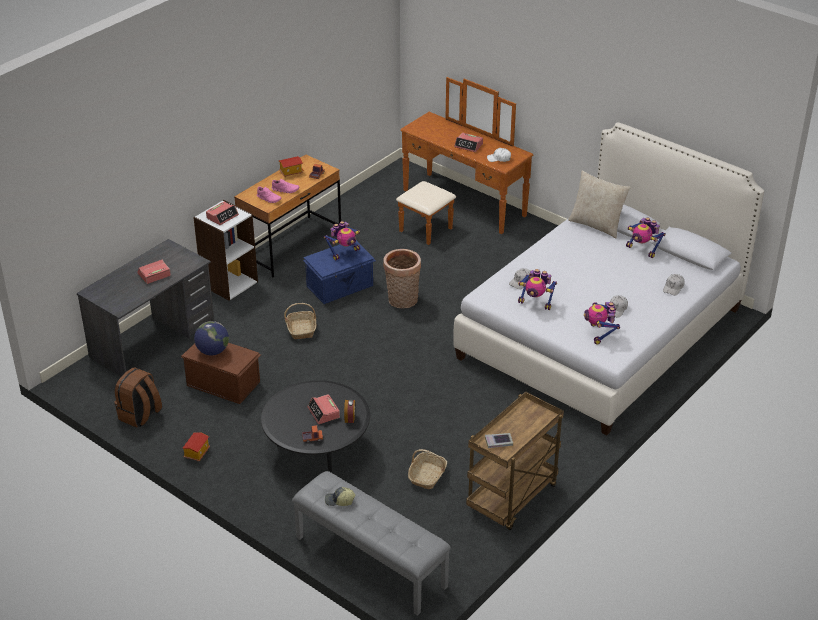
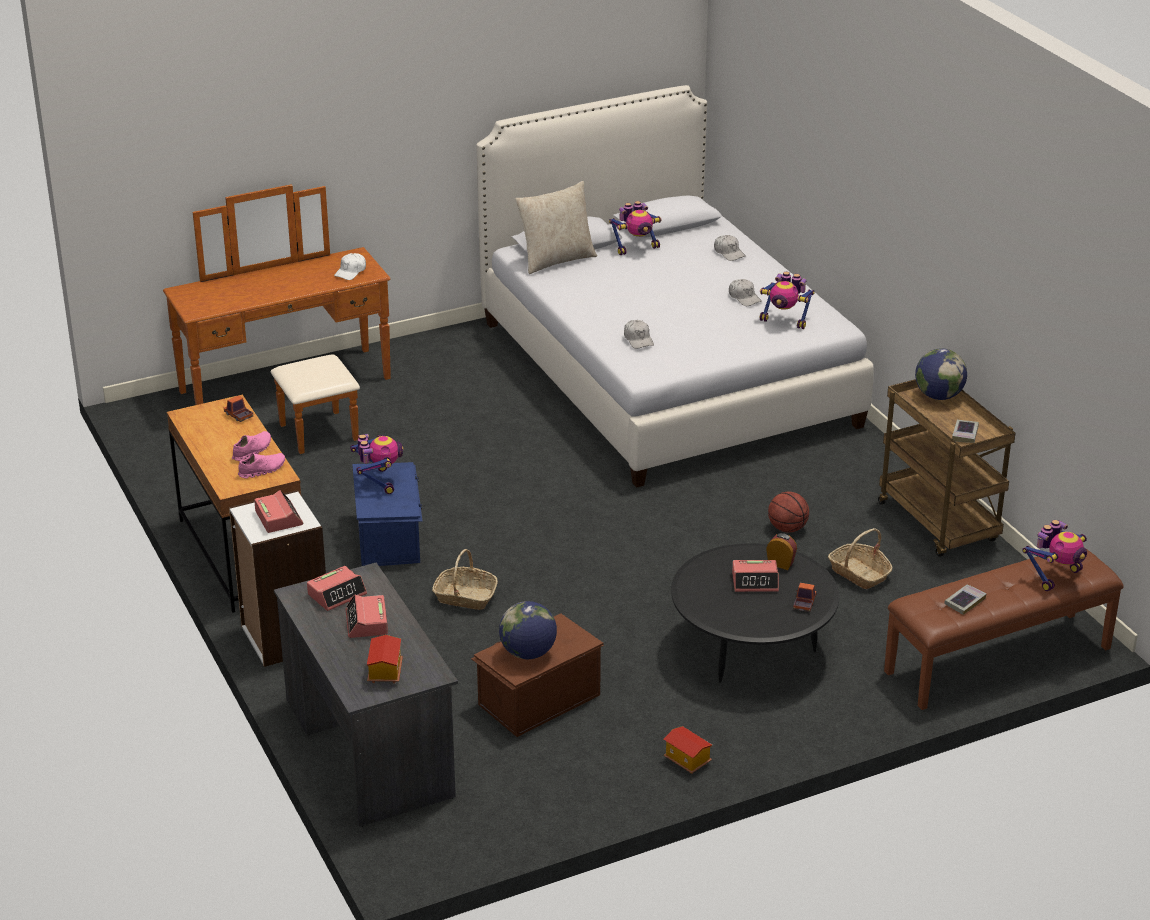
camera: 65 degrees left, 5 degrees down
(140, 415) = (557, 800): brown backpack -> none
(291, 172) = (206, 435): toy house -> toy house (384, 672)
(339, 501) = (964, 602): cap -> book
(369, 562) = (998, 661): grey bench -> brown bench
(402, 301) = (473, 496): basket -> none
(456, 432) = (787, 528): none -> basketball
(468, 145) = (293, 283): alarm clock -> alarm clock (337, 594)
(536, 303) = (691, 342): toy robot -> toy robot (1055, 576)
(540, 419) = (938, 396): none -> globe

